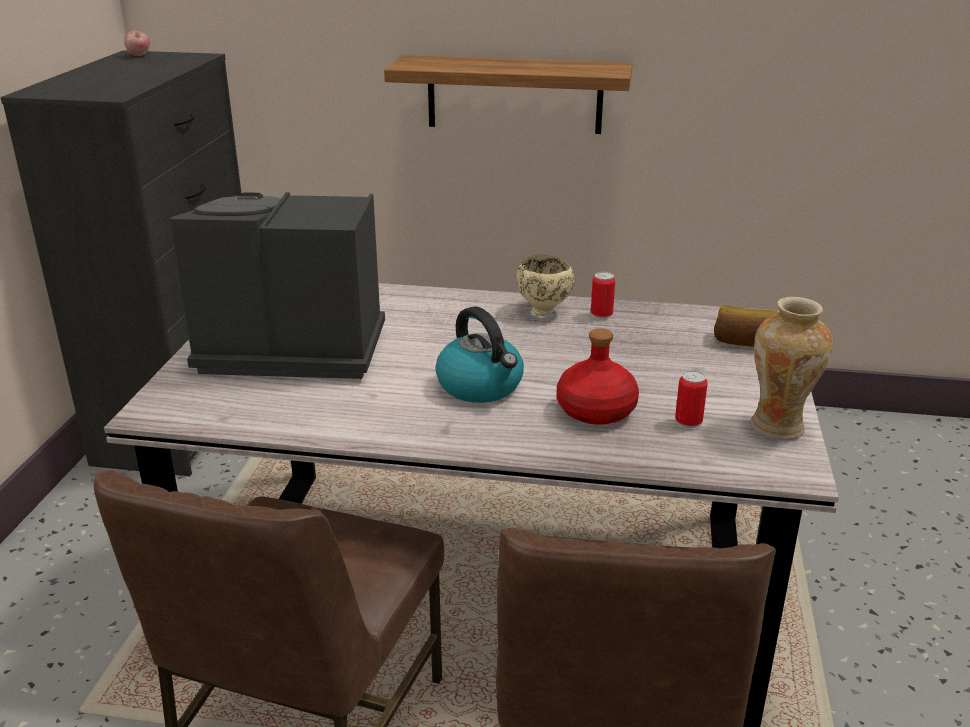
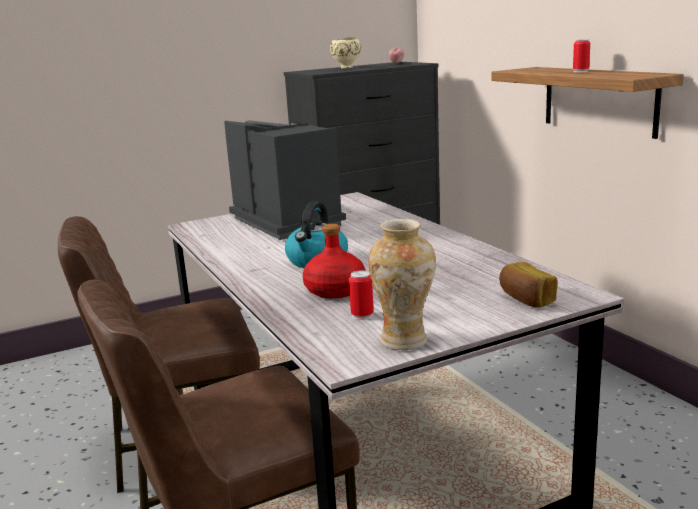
camera: 55 degrees right, 10 degrees down
(544, 312) = (445, 244): beige bowl -> beige bowl (346, 68)
(601, 315) = (473, 256): can -> can (580, 71)

